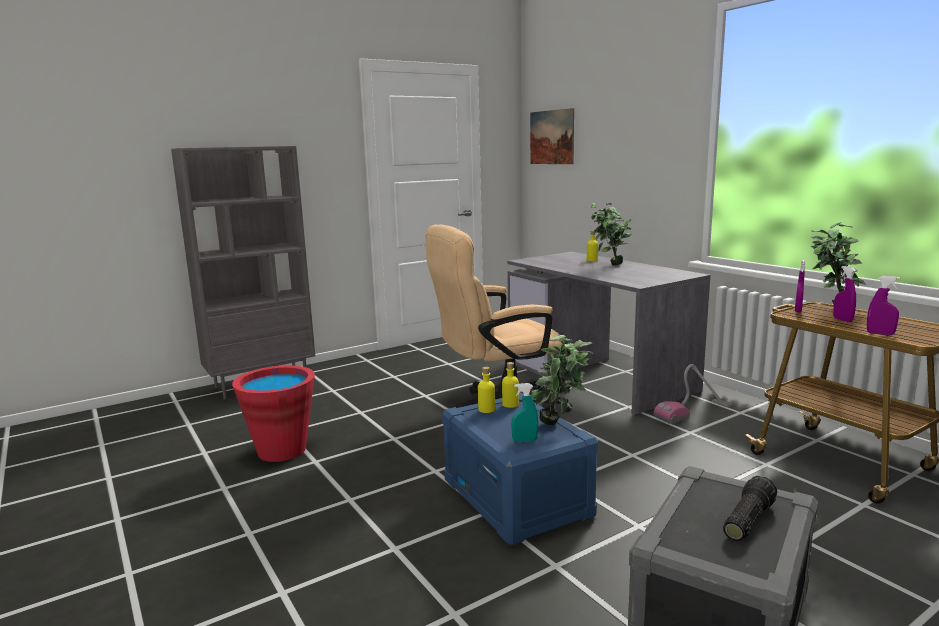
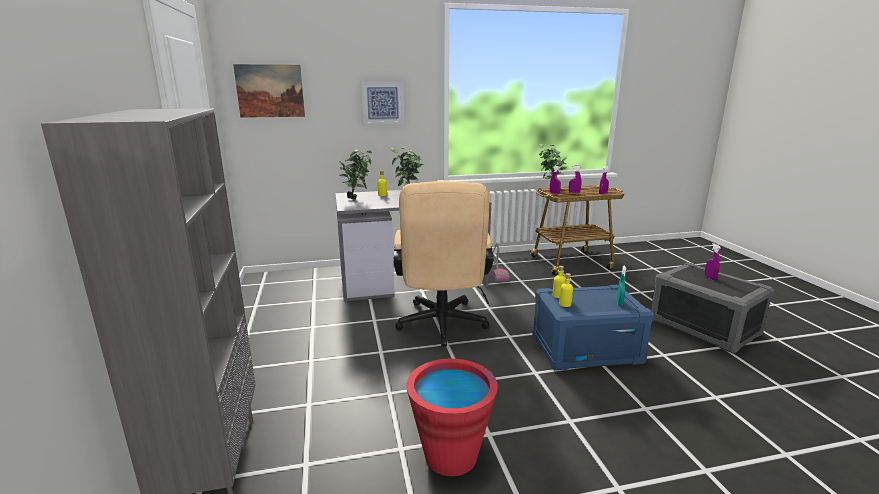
camera: 70 degrees left, 5 degrees up
(560, 425) = (599, 289): potted plant -> potted plant (357, 198)
(640, 148) = (382, 102): none -> picture
(746, 519) = (710, 278): flashlight -> purple spray bottle

